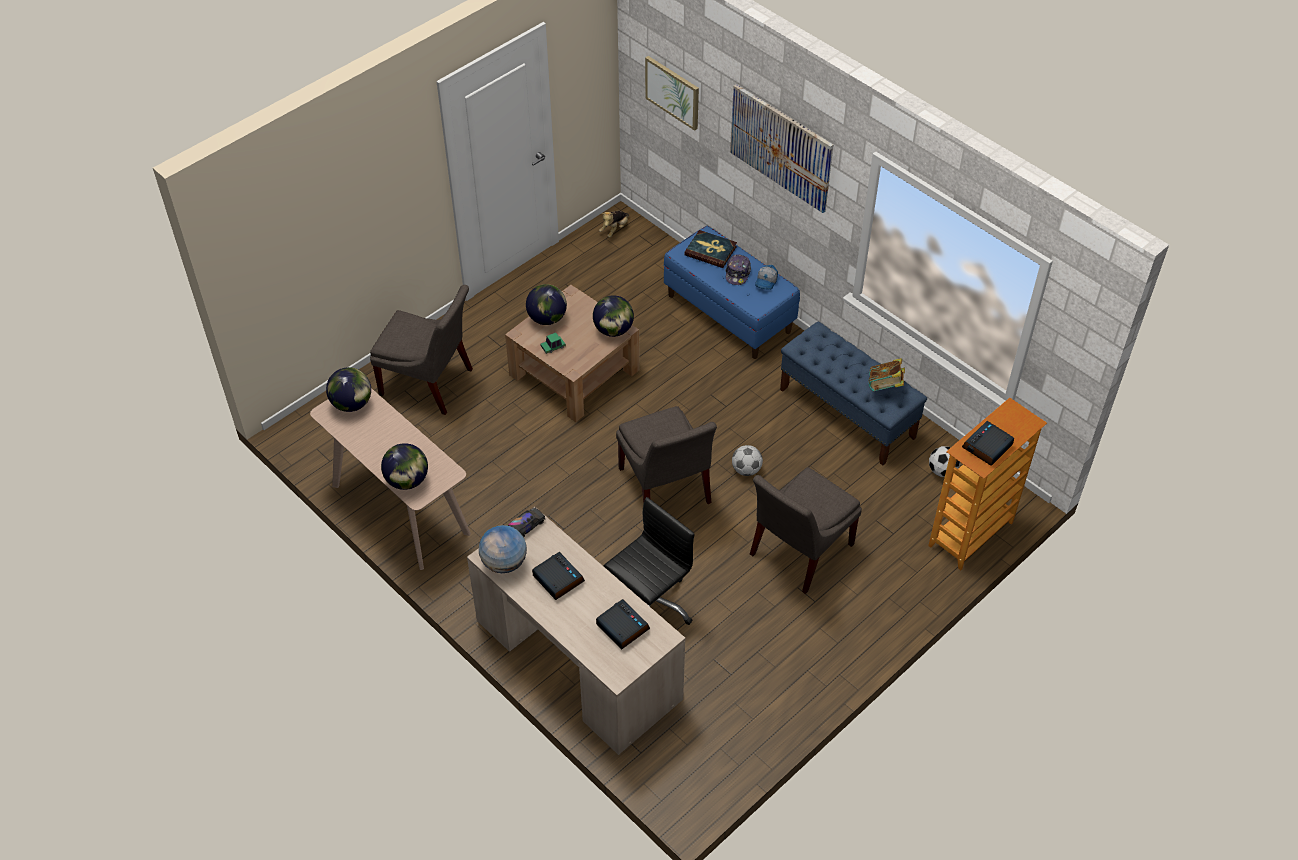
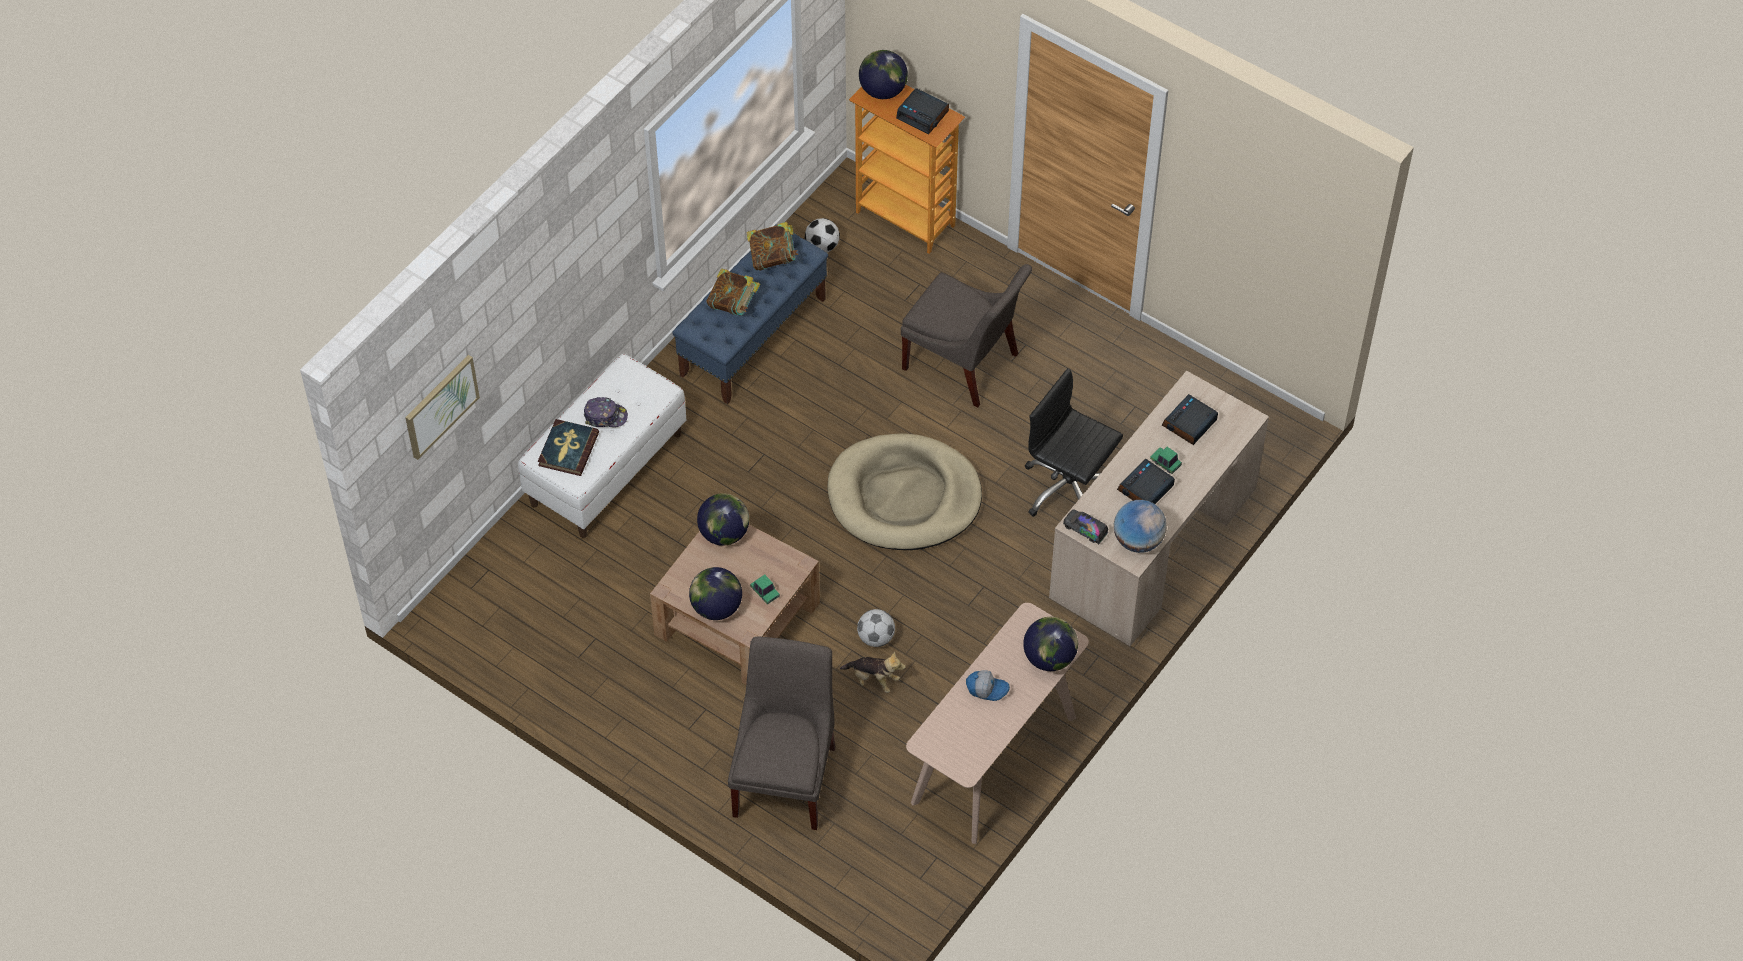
camera: 100 degrees left, 5 degrees up
(352, 404) = (946, 744): globe -> globe (883, 90)
(582, 599) = (1165, 463): none -> toy car
(614, 229) = (462, 618): plush toy -> plush toy (873, 679)
(665, 489) = (904, 497): grey chair -> beige dog bed
(729, 313) = (606, 469): blue bench -> white bench
(746, 470) = (858, 423): football -> football (876, 638)
(766, 281) = (615, 386): cap -> cap (987, 688)
(781, 147) = (563, 267): picture -> none
(837, 356) = (733, 304): none -> book

